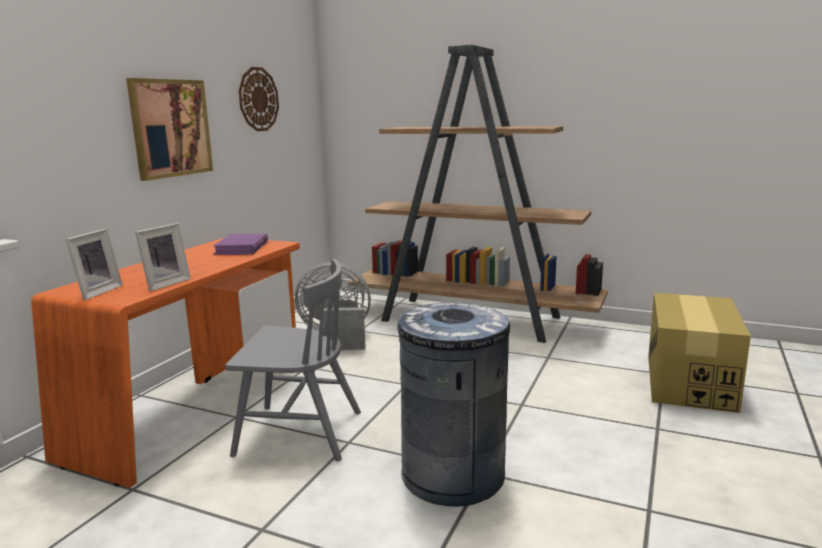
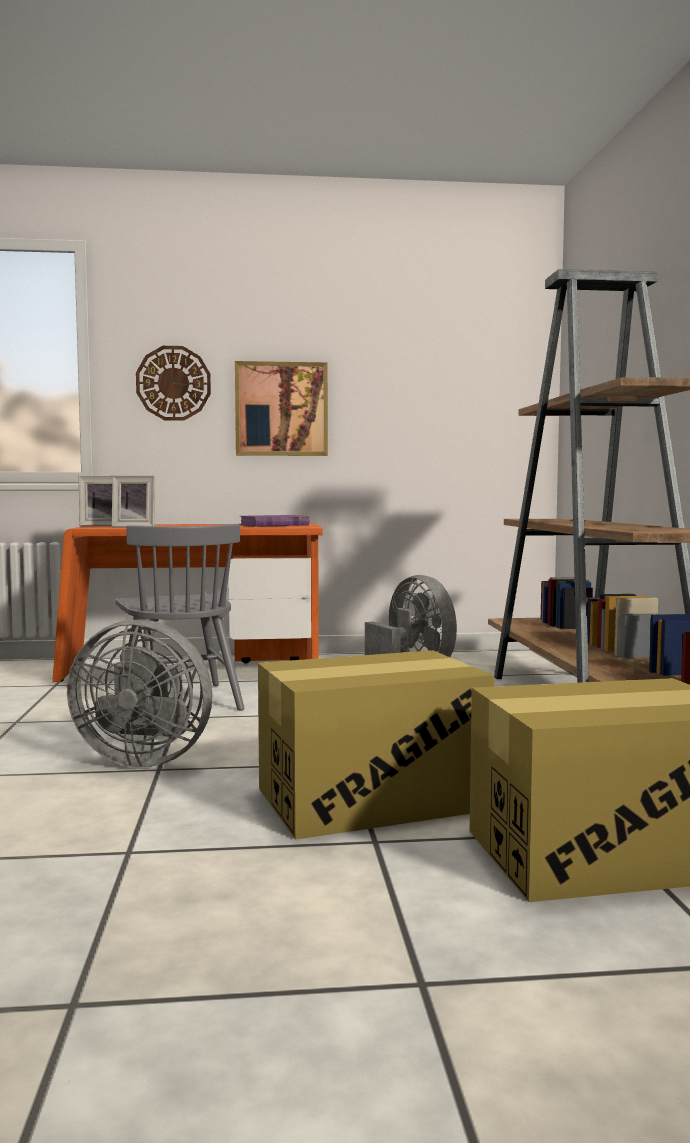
camera: 60 degrees right, 10 degrees down
(258, 99) = (421, 383): wall clock -> wall clock (173, 383)
(453, 475) = (144, 759): grey trash can -> grey fan
(591, 413) = (372, 799): none -> cardboard box

